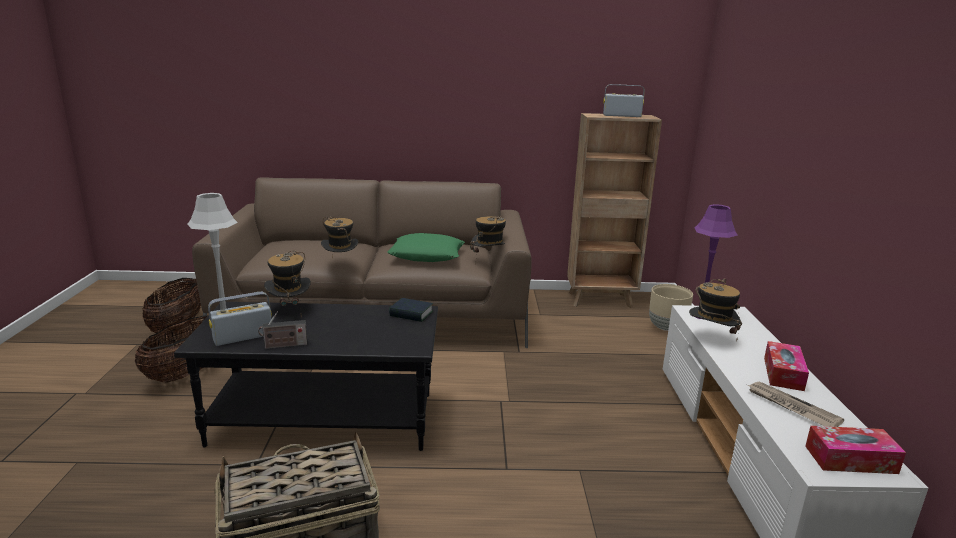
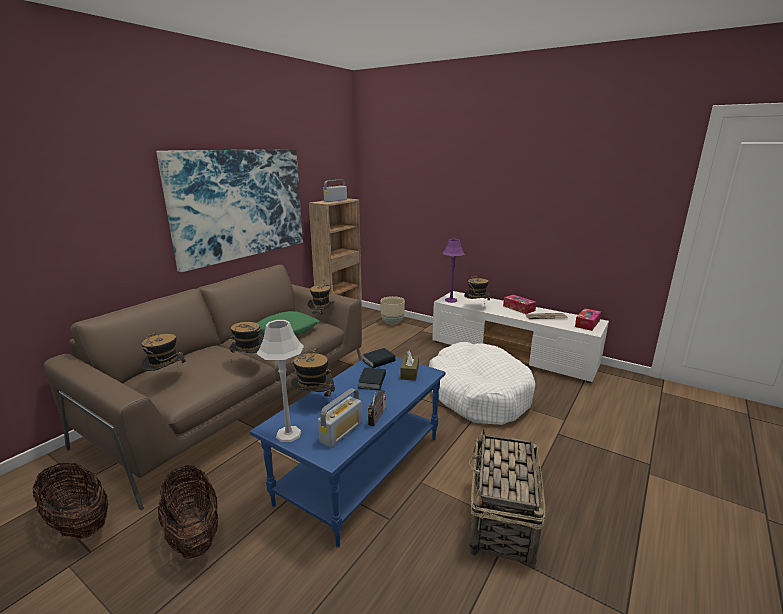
camera: 55 degrees left, 0 degrees up
(243, 337) = (341, 432): radio -> radio turned 150 degrees counterclockwise
(278, 248) = (167, 378): none -> hat
(325, 418) = (361, 468): black coffee table -> blue coffee table
(357, 324) = (372, 382): none -> book
(402, 337) = (409, 372): none -> brown tissue box
(471, 100) = (240, 204): none -> picture
(571, 455) = (478, 394): none -> white dog bed

